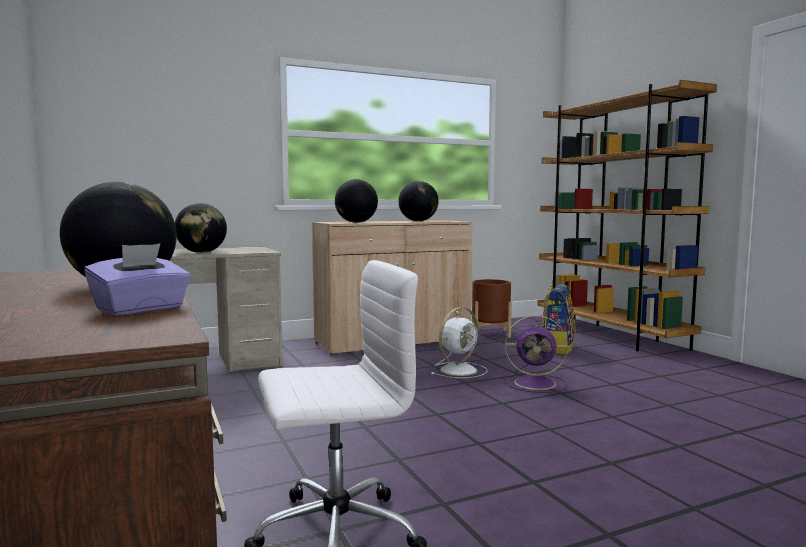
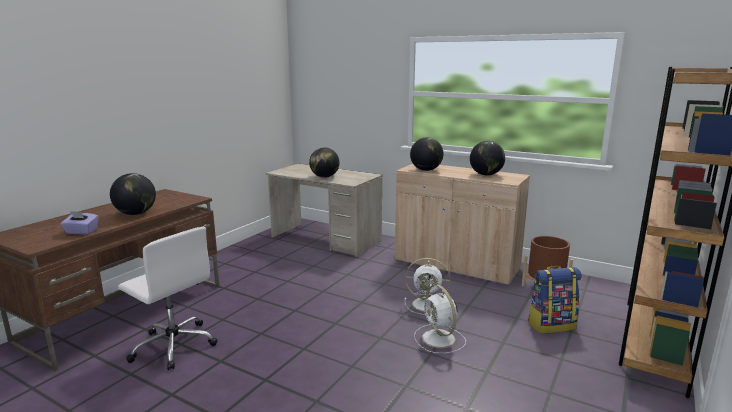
camera: 55 degrees right, 10 degrees up
(537, 383) = (439, 339): purple fan -> white fan

